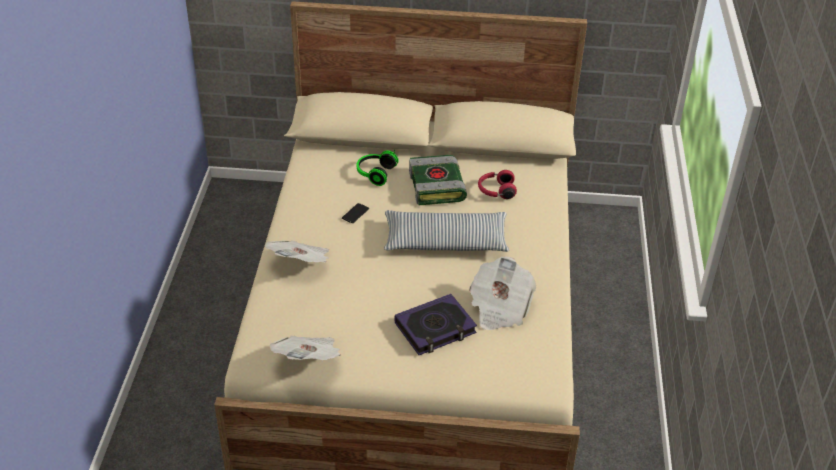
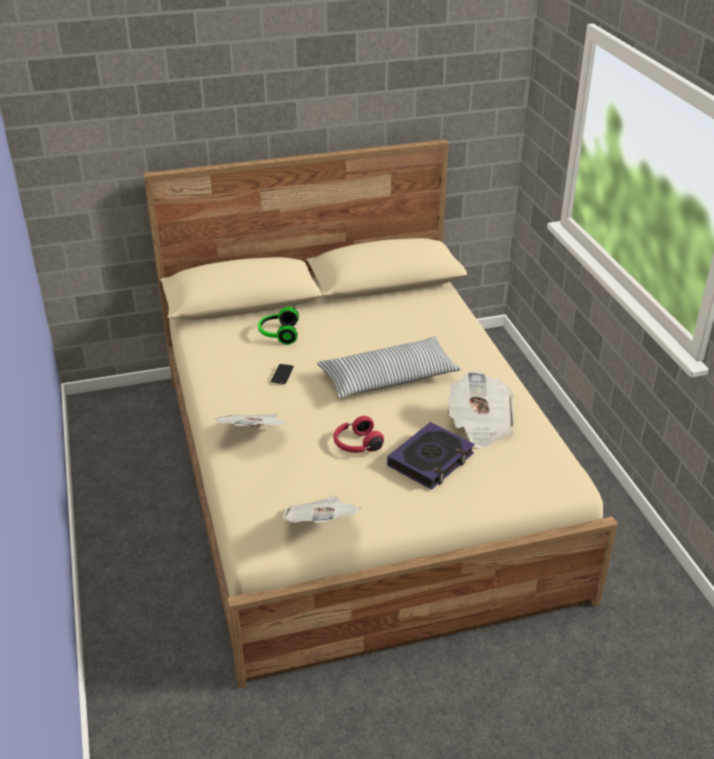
camera: 20 degrees left, 5 degrees down
(437, 187) = (349, 332): book -> none
(496, 191) = (408, 323): red headphones -> red headphones (356, 445)

